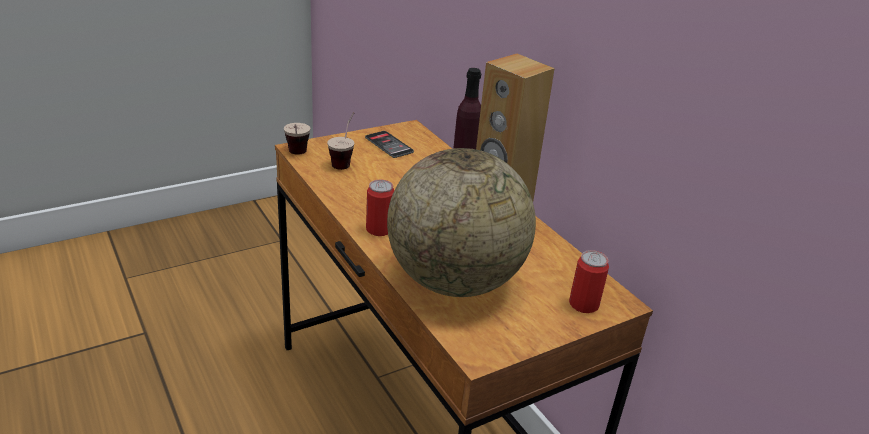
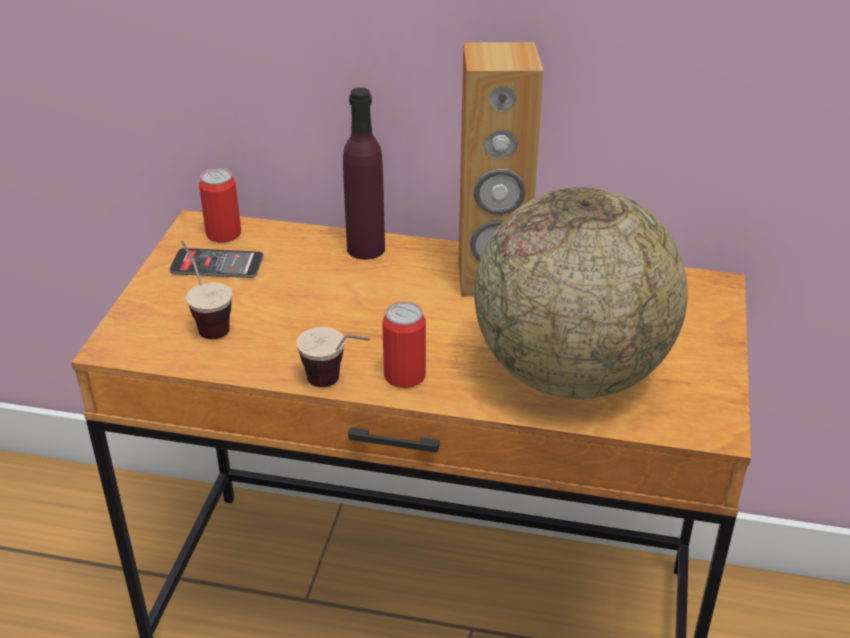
camera: 45 degrees left, 5 degrees up
(297, 156) = (134, 356): cup -> cup (338, 385)
(583, 304) = (697, 310): can -> can (223, 234)

